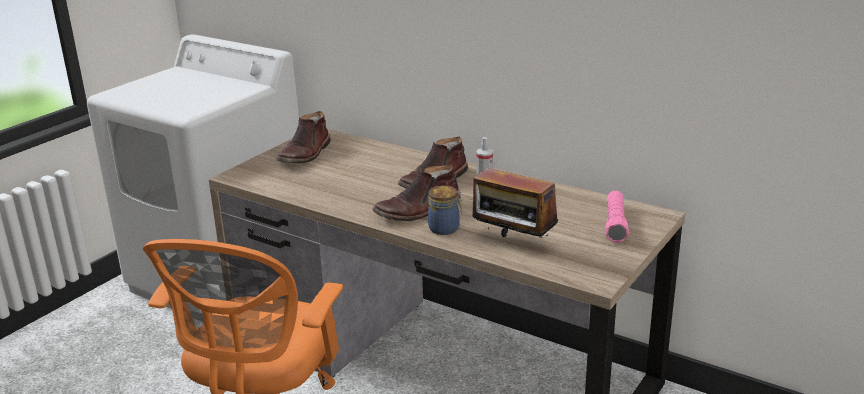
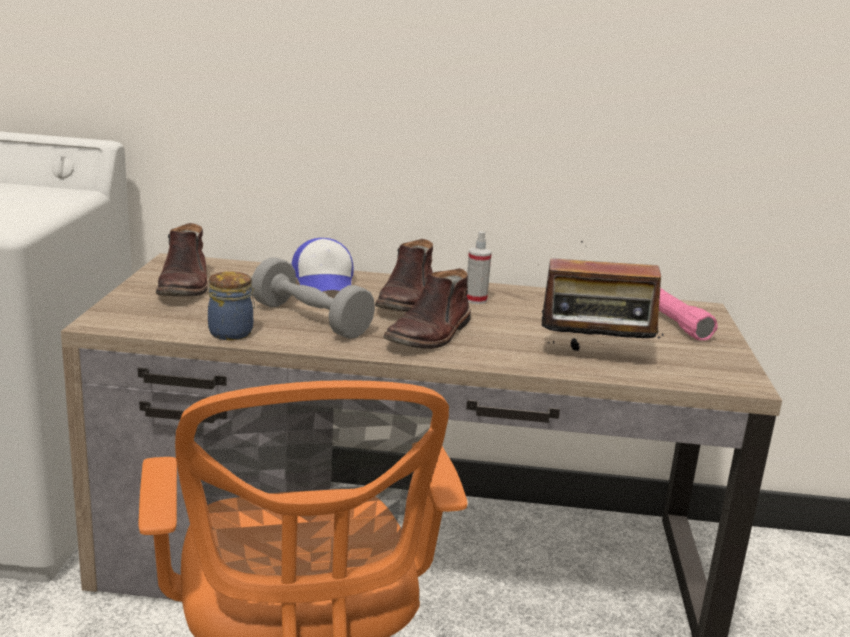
camera: 30 degrees left, 5 degrees down
(354, 189) = (311, 320): none -> grey dumbbell
(395, 161) = (324, 283): none -> cap
(445, 228) = (492, 351): jar -> jar (232, 333)

